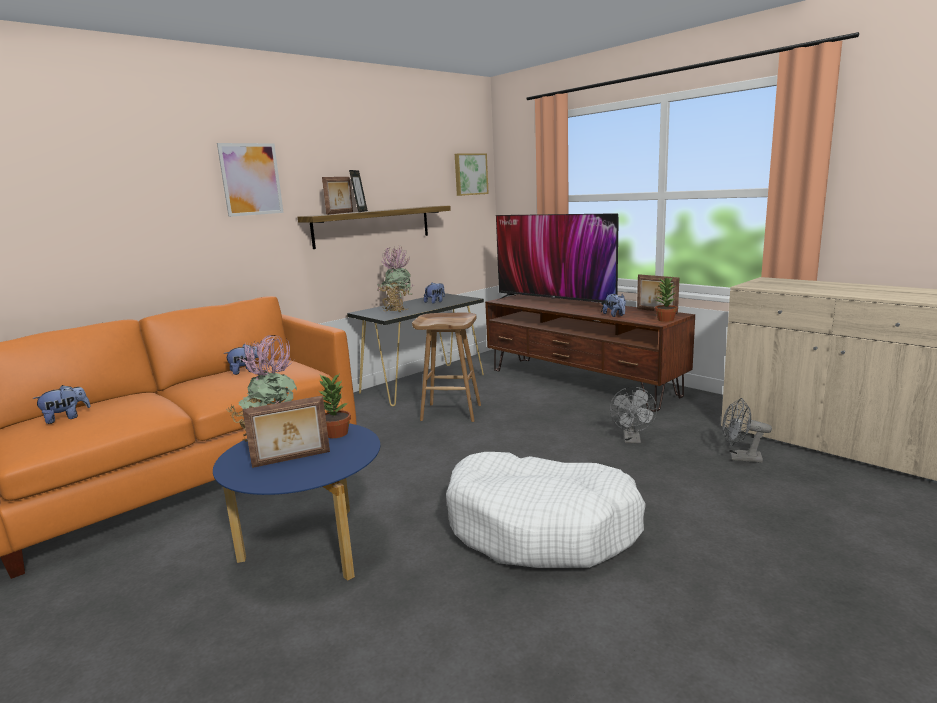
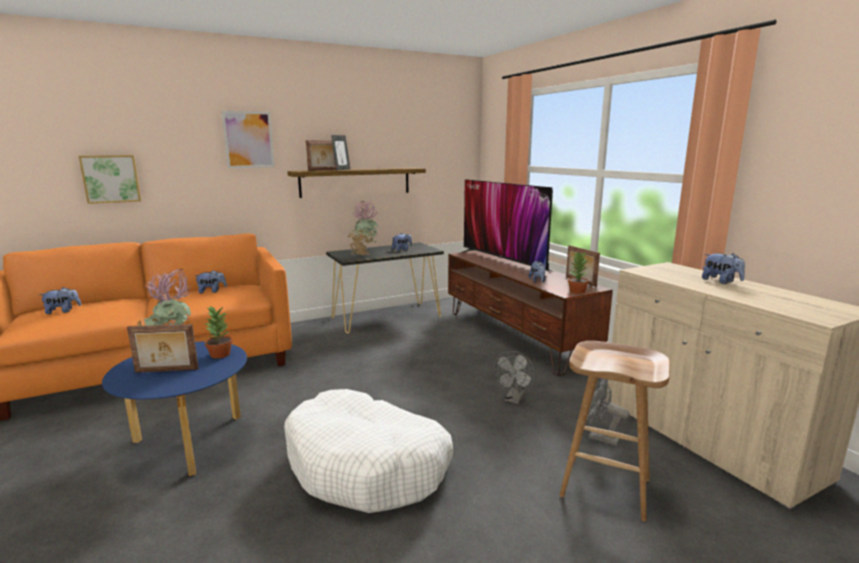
camera: 15 degrees right, 0 degrees up
(452, 412) = (387, 346): brown stool -> brown stool (606, 487)
(470, 174) = (455, 142): picture -> picture (111, 179)
(832, 286) = (721, 281): none -> plush toy

